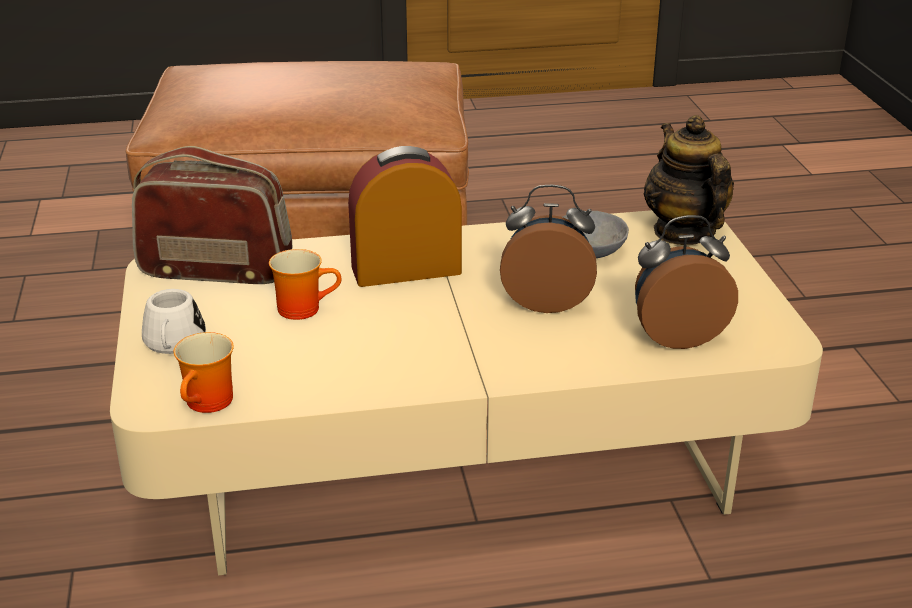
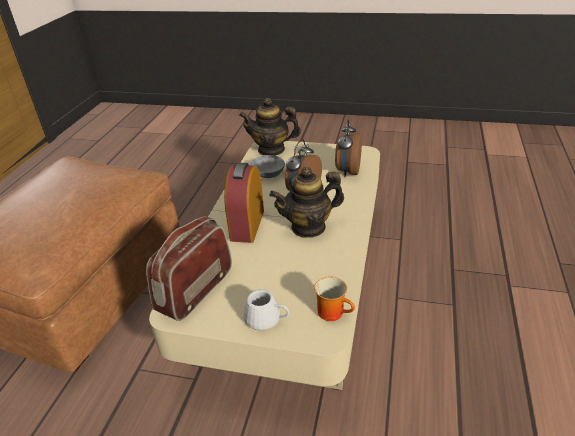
camera: 65 degrees left, 5 degrees up
(304, 307) = (260, 264): mug -> none
(437, 330) = (308, 227): none -> teapot

